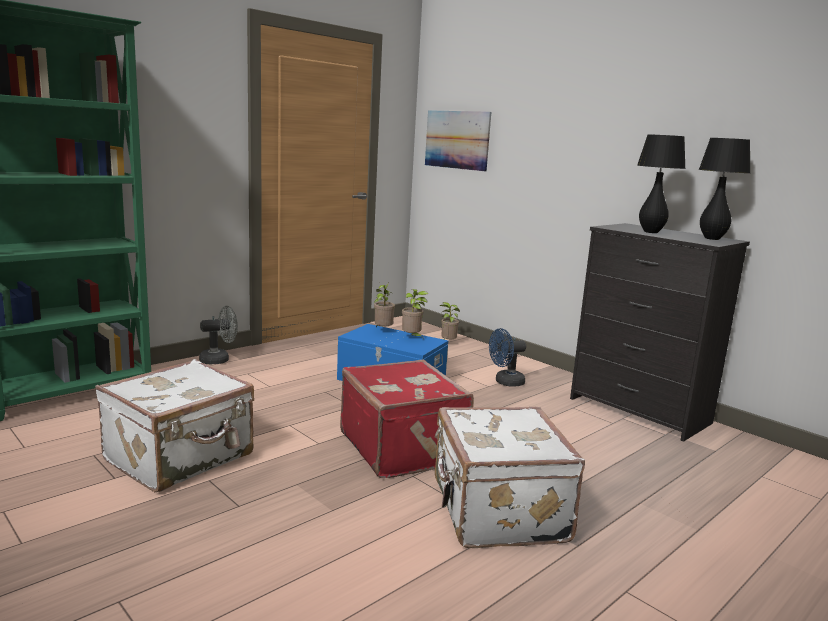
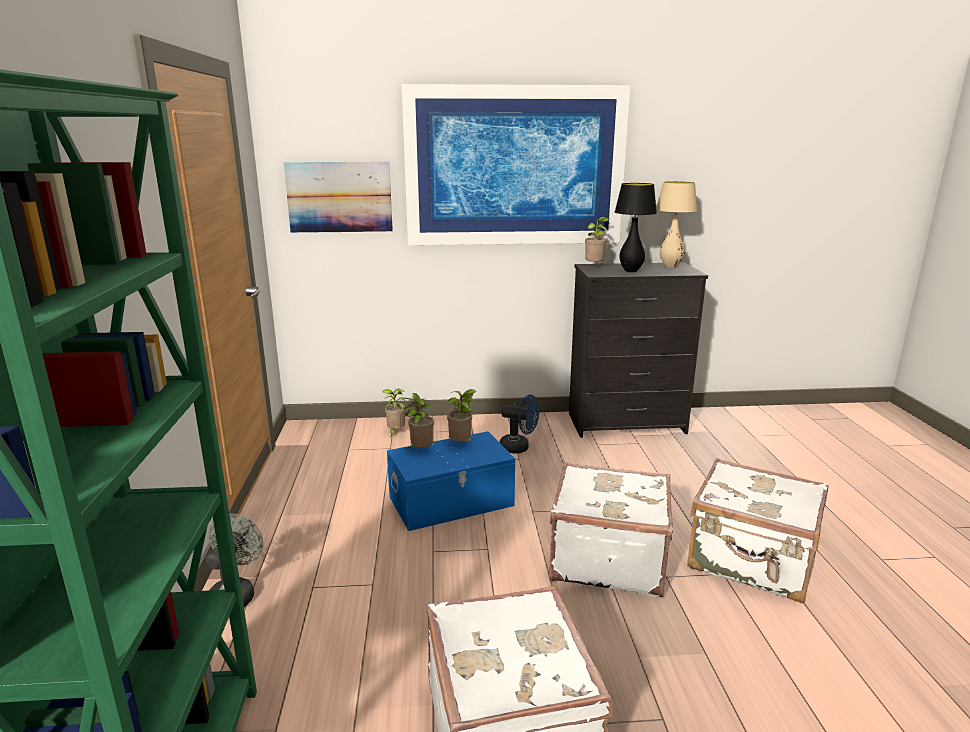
camera: 50 degrees left, 5 degrees up
(403, 448) = (607, 558): red suitcase -> white suitcase
(505, 382) = (519, 448): blue fan -> blue fan turned 90 degrees counterclockwise
(584, 119) = (515, 167): none -> picture
(631, 226) = (595, 267): none -> potted plant
(712, 239) = (670, 266): black table lamp -> beige table lamp

